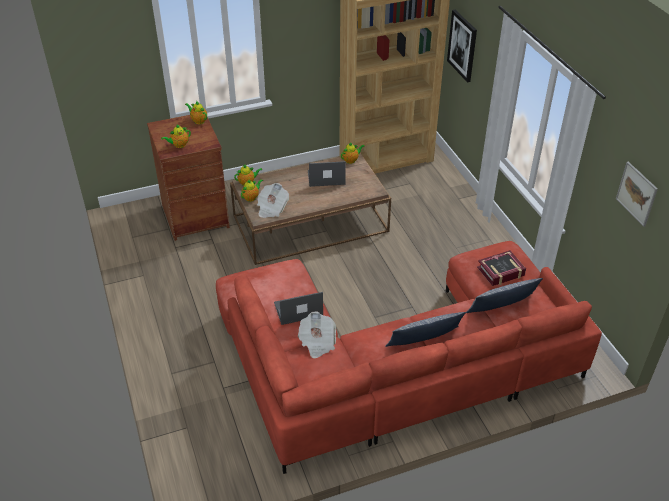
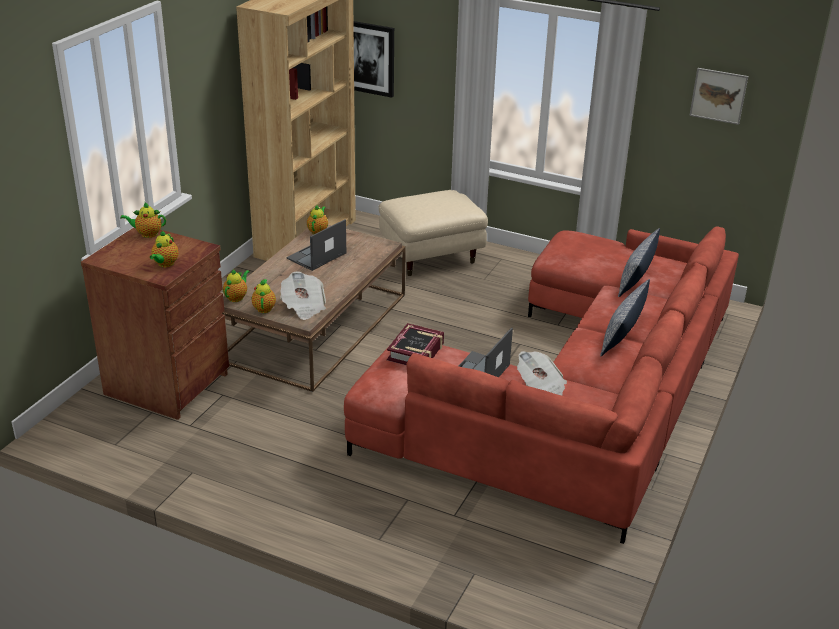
camera: 45 degrees left, 10 degrees down
(445, 213) = (432, 257): none -> beige ottoman
(501, 272) = (594, 254): book -> book (416, 352)

